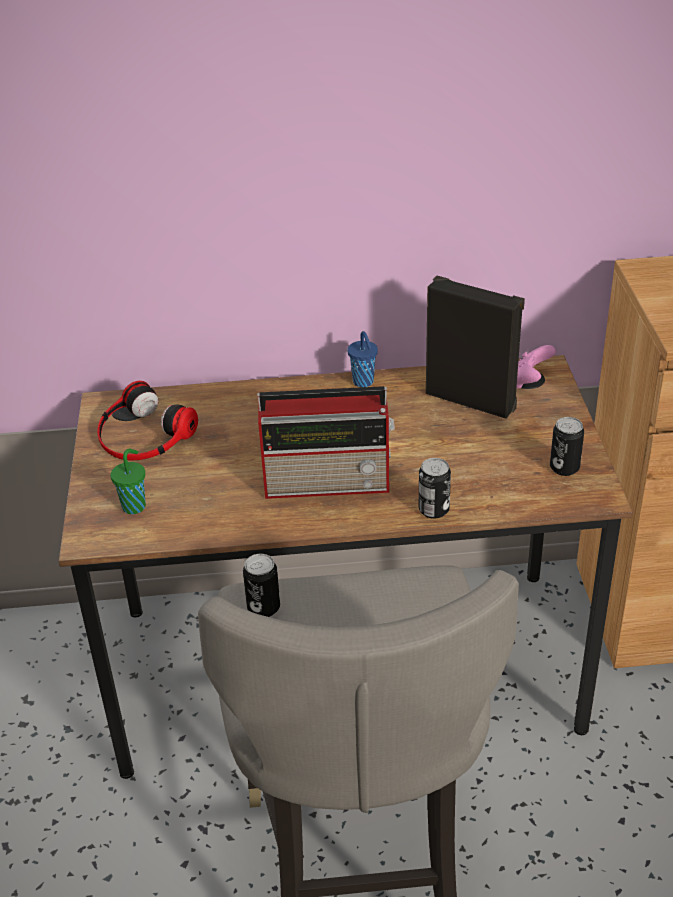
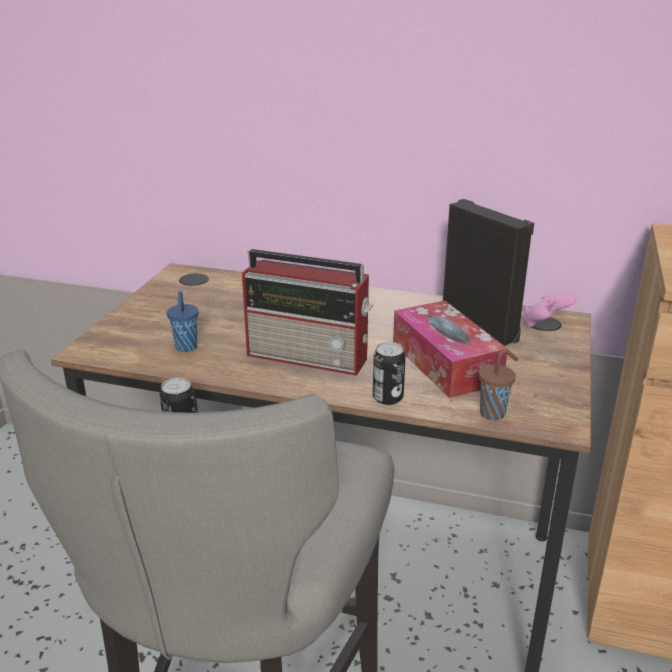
camera: 20 degrees right, 10 degrees down
(135, 506) = (141, 337): green cup -> none
(143, 434) = (189, 295): headphones -> none
(364, 382) = (393, 297): blue cup -> blue cup (186, 348)
(463, 454) = (445, 363): none -> tissue box
(537, 500) = (494, 413): none -> brown cup
(564, 468) = (538, 394): can -> none

